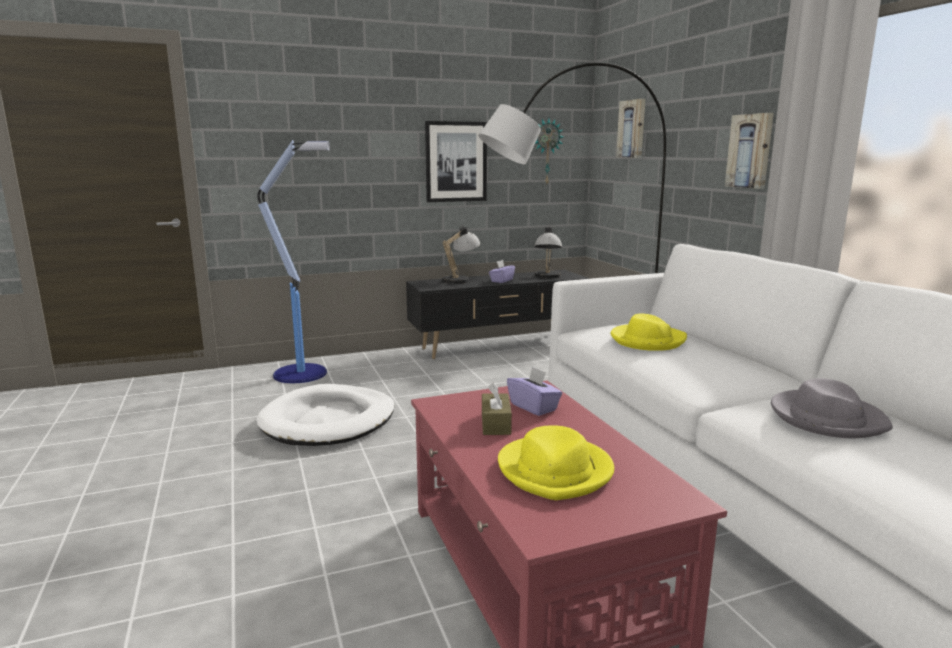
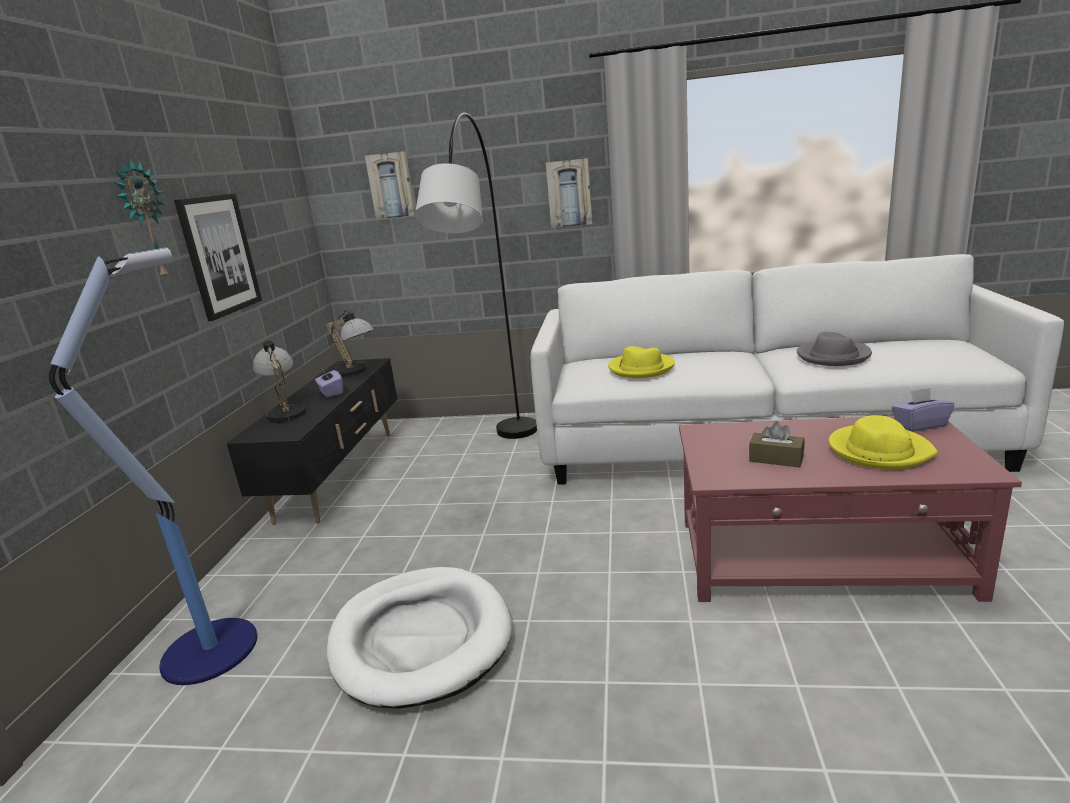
camera: 60 degrees left, 5 degrees up
(534, 407) = (743, 439): purple tissue box -> purple tissue box (919, 425)
(546, 151) = (286, 224): wall clock -> wall clock (144, 222)

